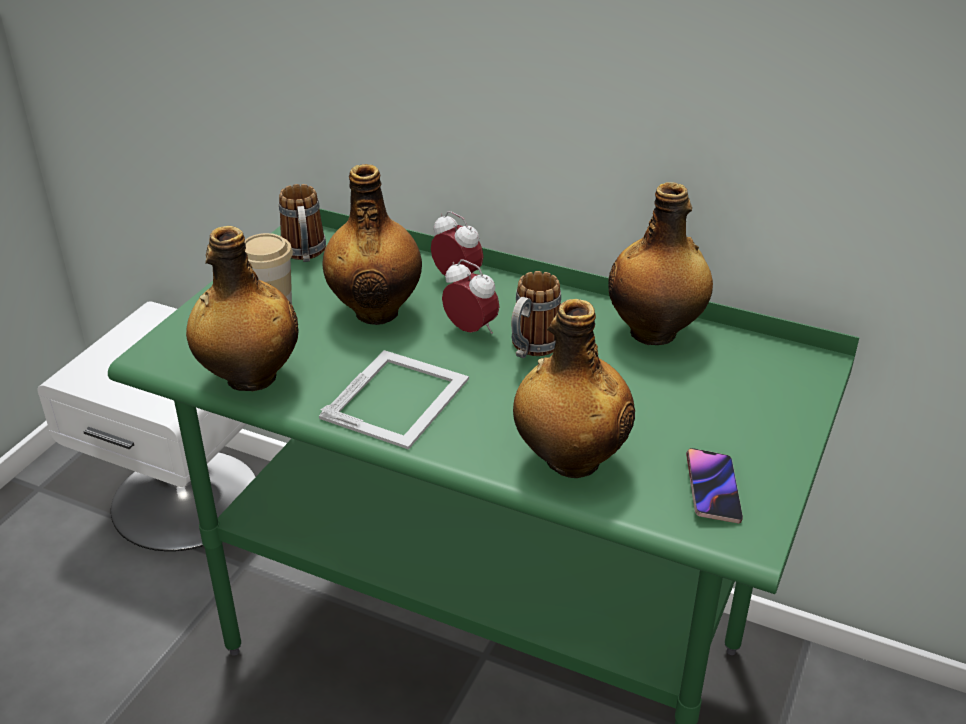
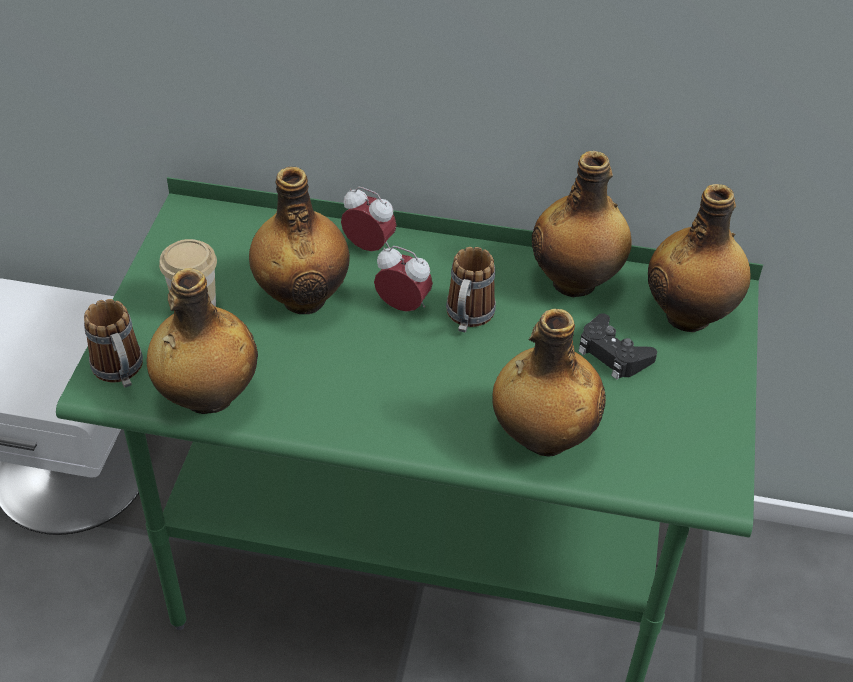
camera: 15 degrees left, 10 degrees up
(304, 254) = (204, 238): mug -> mug (121, 373)
(397, 397) = (360, 396): picture frame -> none
(672, 398) = (613, 353): none -> black game controller
(712, 489) = (675, 446): phone -> none
(768, 376) = (690, 315): none -> bottle

